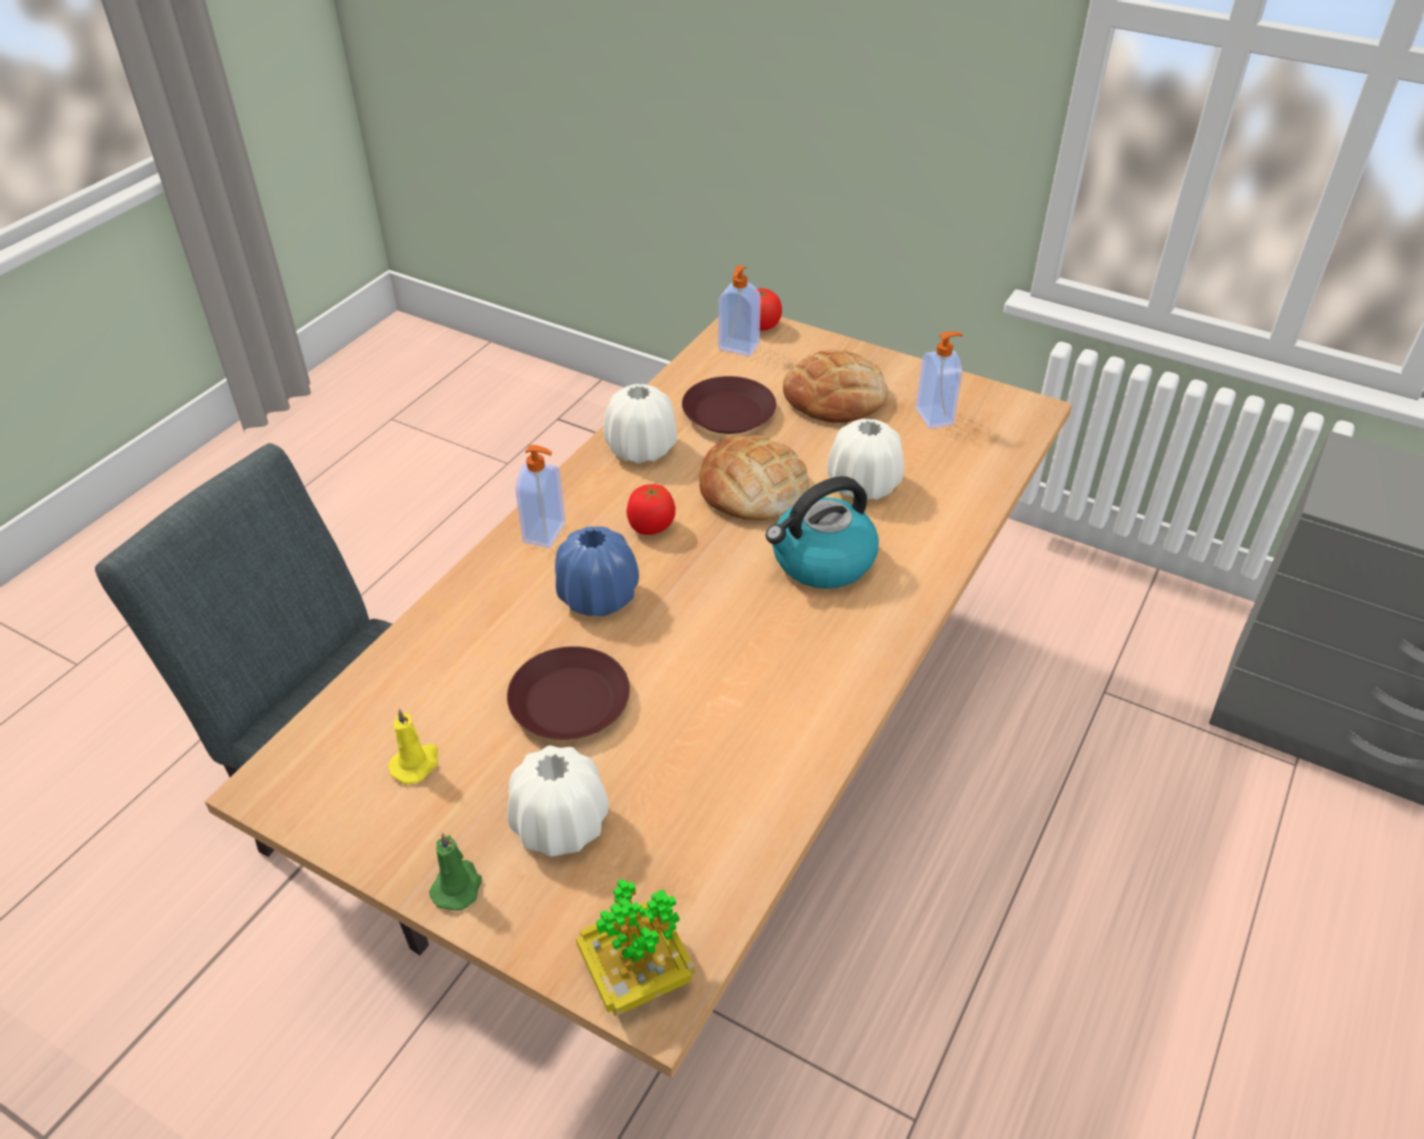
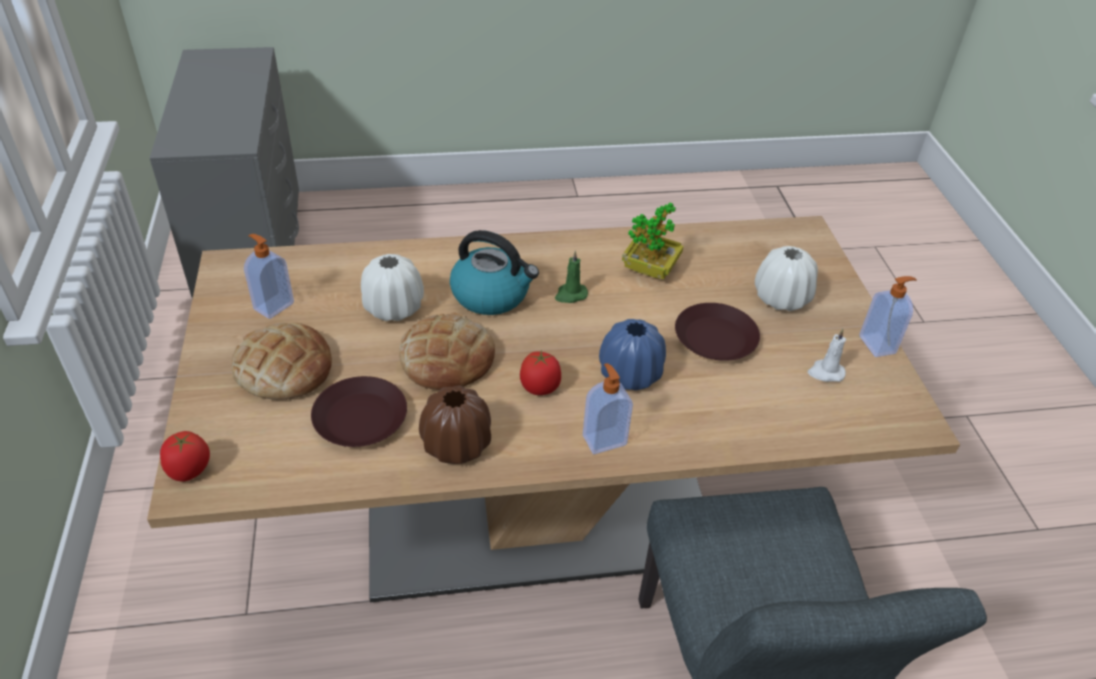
camera: 130 degrees left, 0 degrees up
(416, 764) = (825, 372): yellow candle -> white candle
(458, 886) = (851, 312): green candle -> green candle (570, 295)
(636, 975) = (806, 240): potted plant -> potted plant (650, 269)
(641, 449) = (456, 445): white vase -> brown vase
(738, 348) = (244, 467): soap dispenser -> soap dispenser (878, 344)

